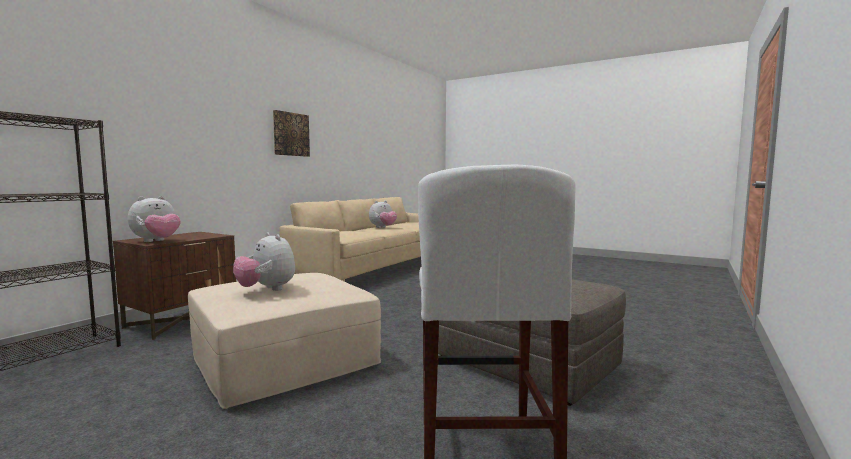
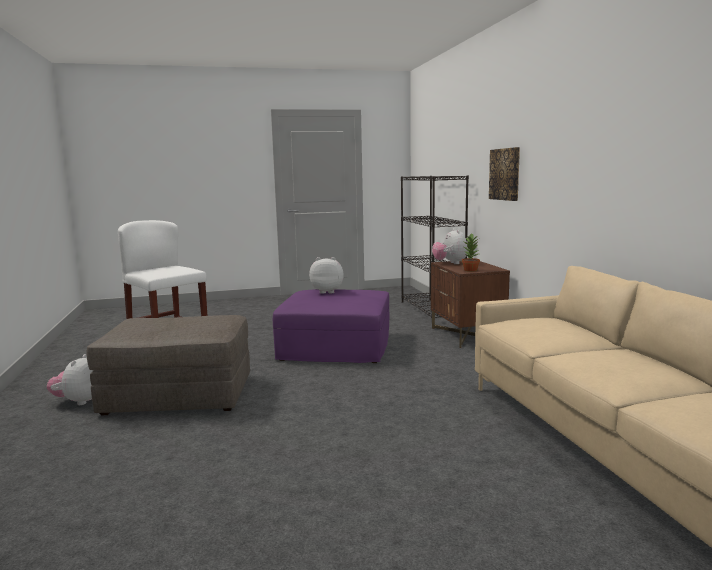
camera: 135 degrees right, 5 degrees up
(208, 235) = (470, 270): none -> potted plant
(285, 359) = (335, 346): beige ottoman -> purple ottoman
(290, 134) = (605, 158): picture -> picture (505, 174)
(383, 227) = (626, 366): plush toy -> plush toy (78, 401)

